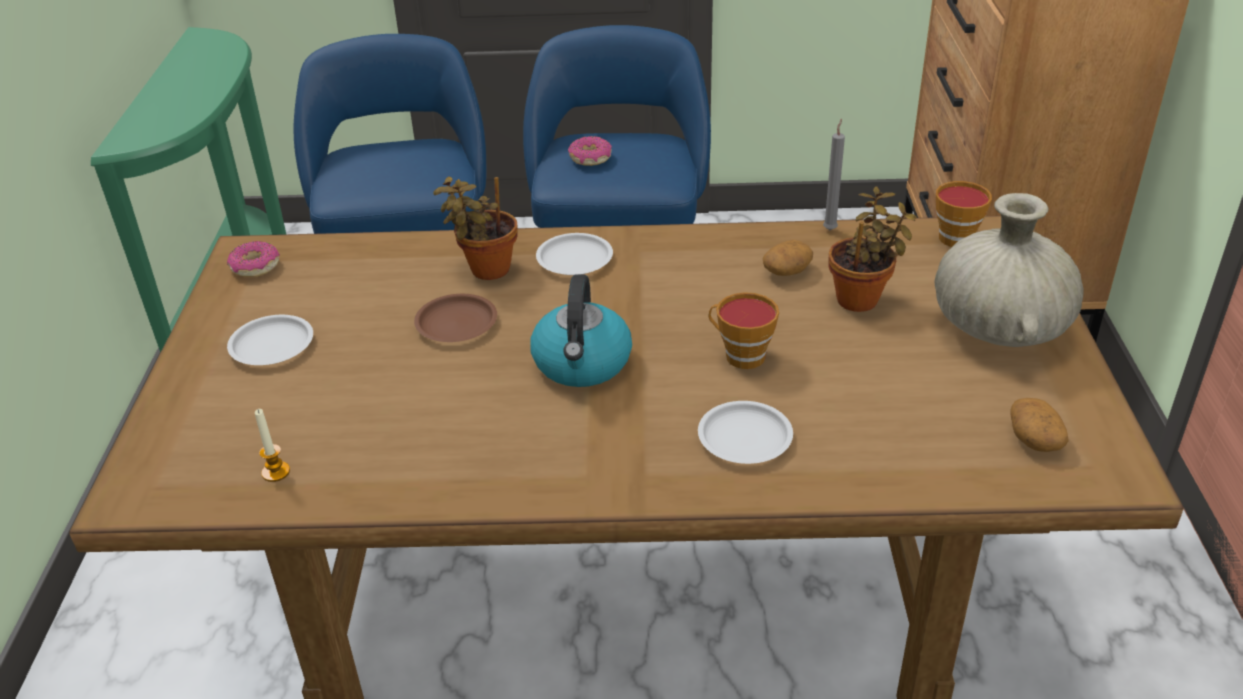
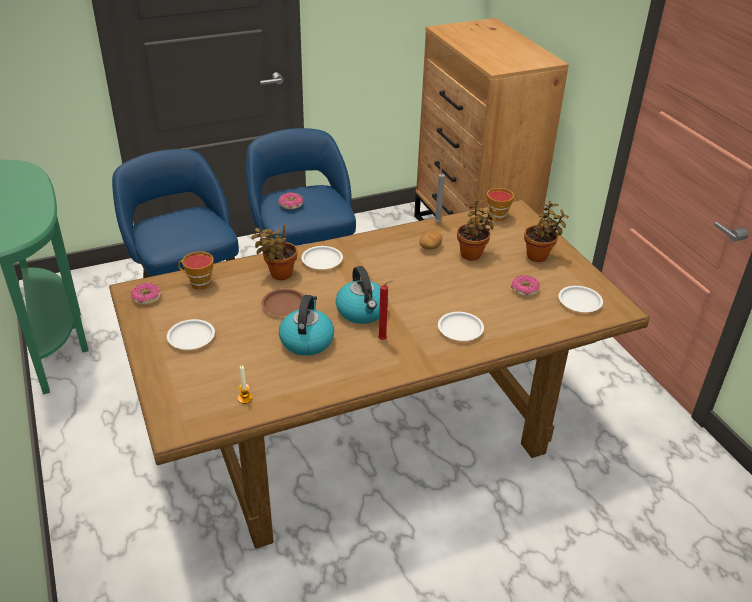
camera: 25 degrees left, 0 degrees up
(450, 394) = (306, 340): none -> kettle
(586, 424) = (383, 340): none -> red candle
(740, 355) = (434, 292): cup -> cup (198, 283)
(926, 389) = (524, 290): none -> donut
(999, 328) = (539, 256): beige vase -> potted plant
(1033, 438) = (579, 301): potato -> white plate

